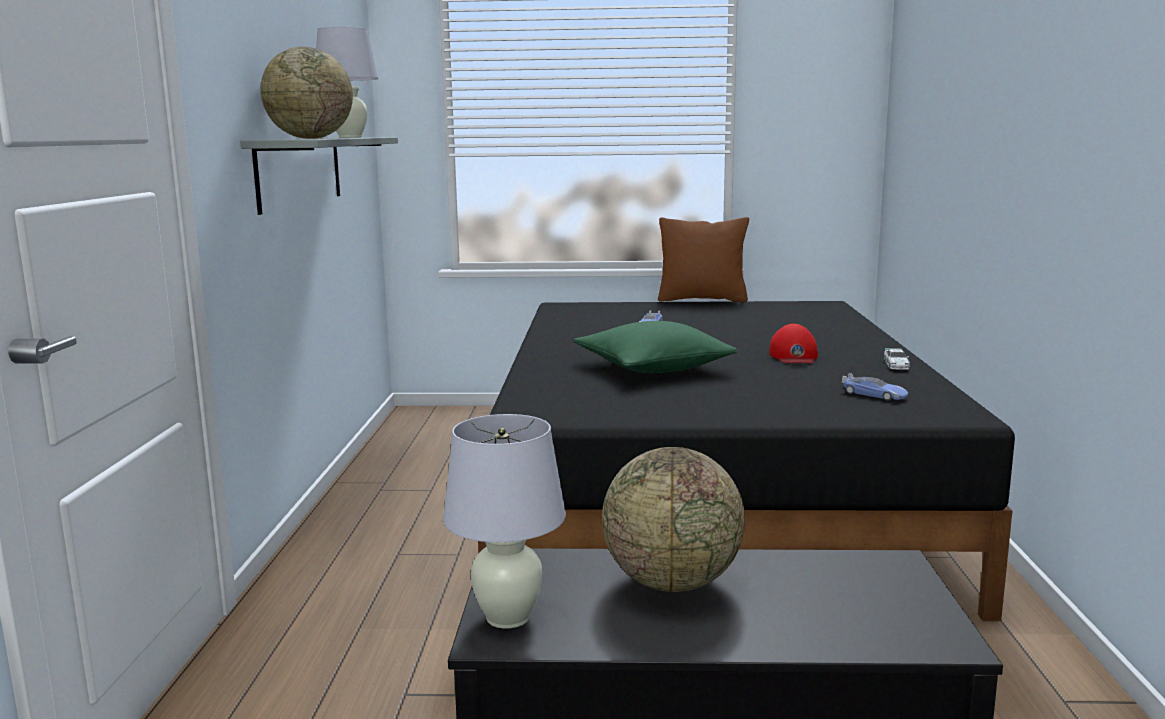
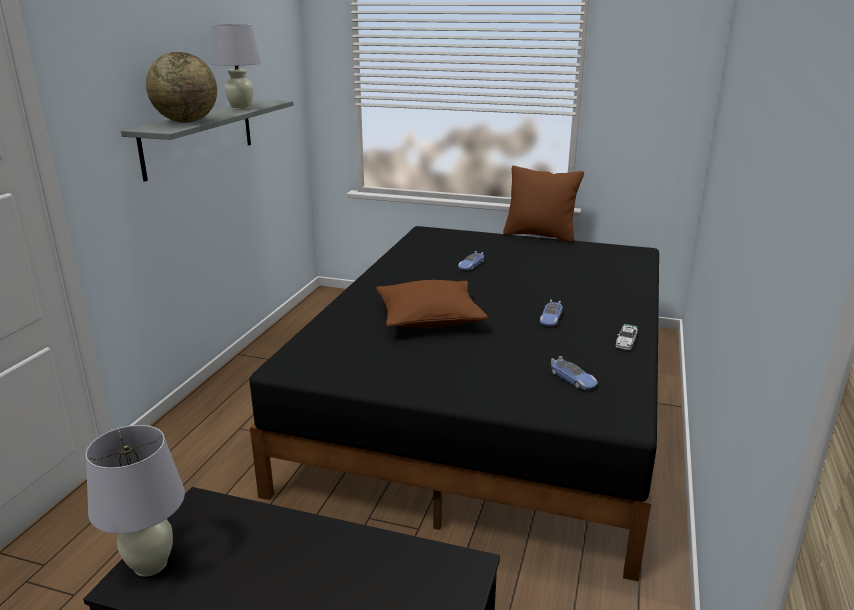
camera: 15 degrees right, 10 degrees up
(653, 367) = (429, 318): green pillow -> brown pillow
(672, 583) = (286, 552): globe -> none
(794, 356) = (551, 318): red cap -> toy car

